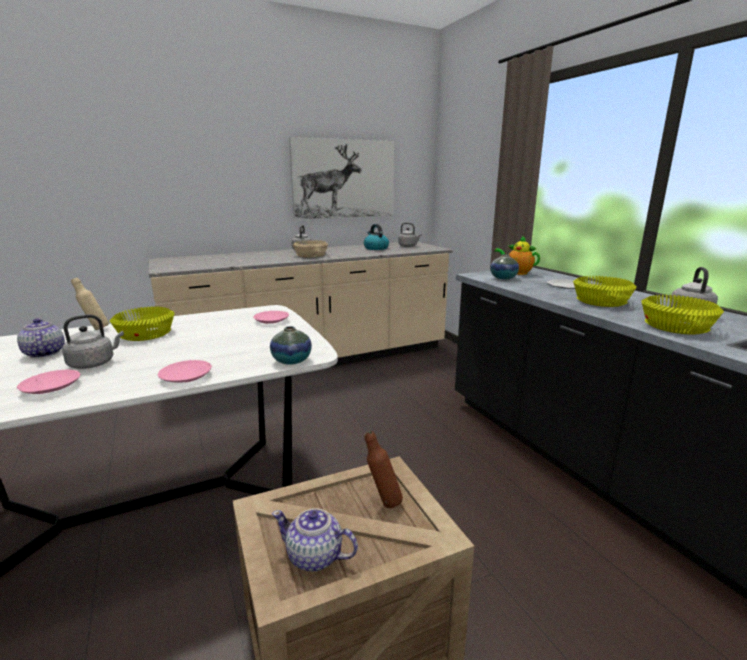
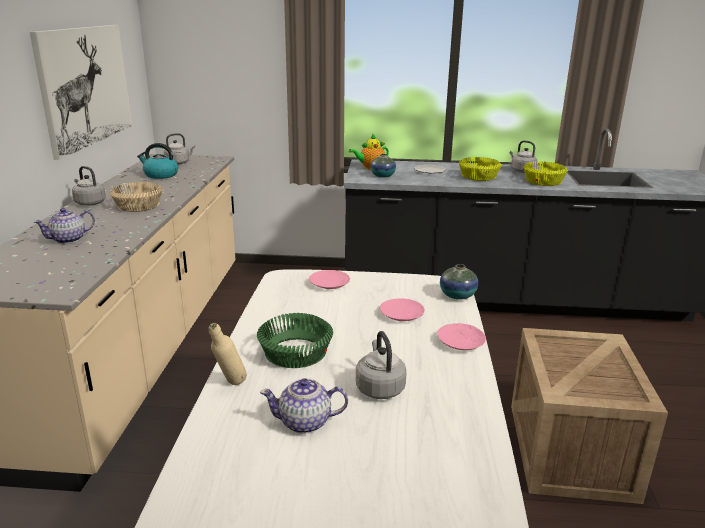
camera: 60 degrees left, 5 degrees up
(50, 388) = (436, 413): pink plate -> pink plate (402, 315)
(145, 334) = (296, 353): yellow bowl -> green bowl
(315, 557) = (613, 384): teapot -> teapot (69, 239)
(383, 502) = (569, 349): brown bottle -> none

